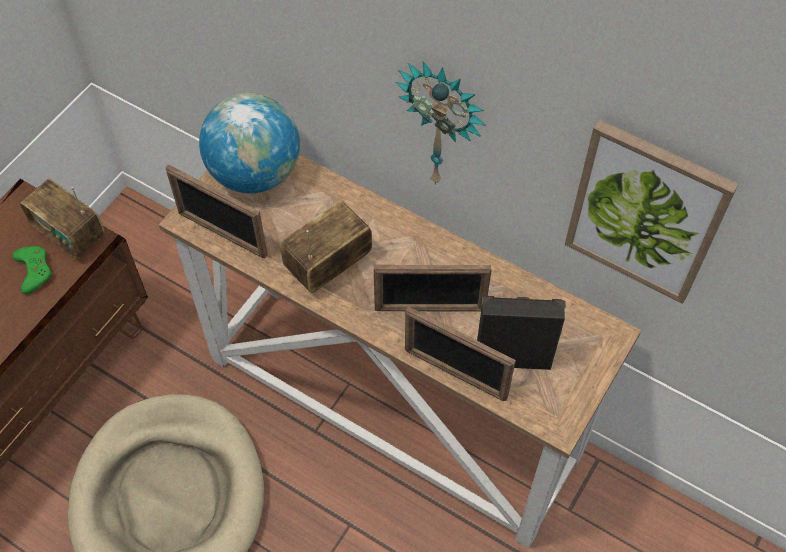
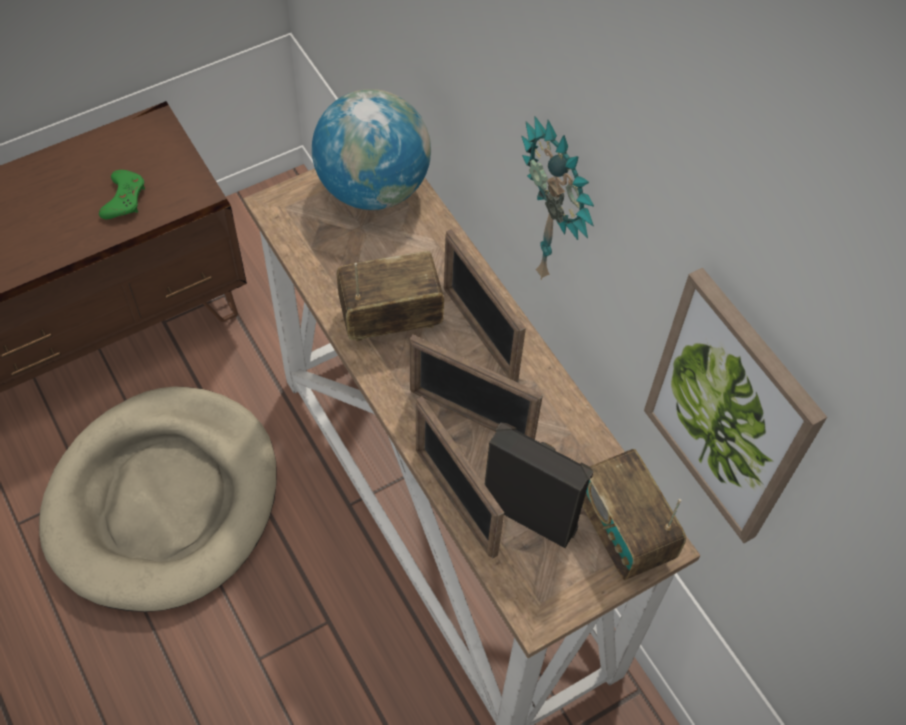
camera: 25 degrees right, 0 degrees up
(70, 234) = (180, 177): radio -> radio (623, 531)
(222, 234) = (300, 236): picture frame -> picture frame (479, 332)

